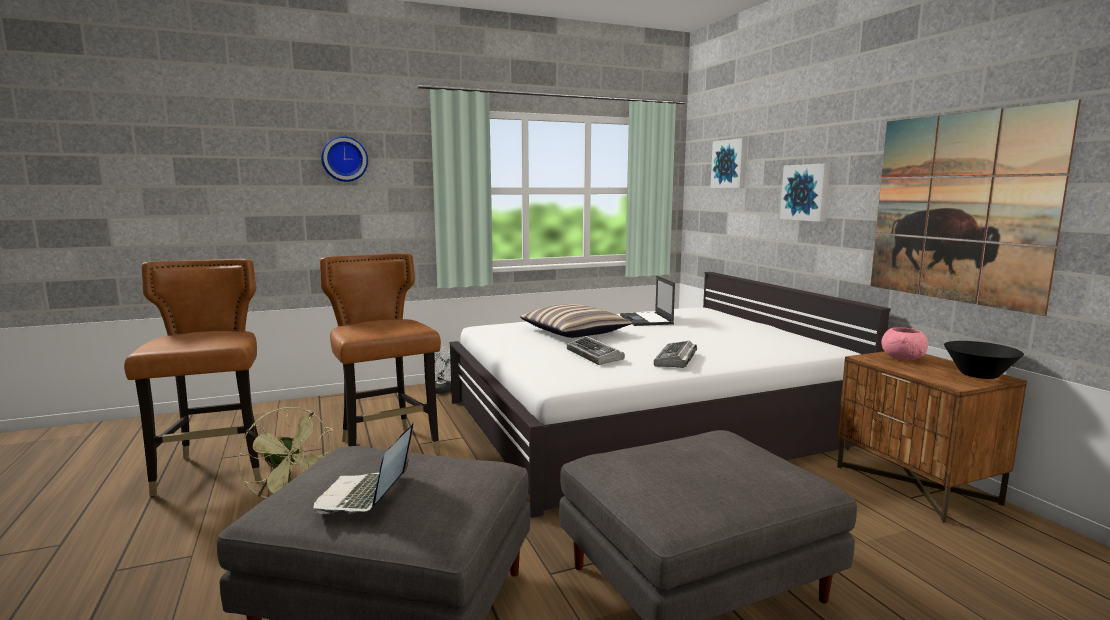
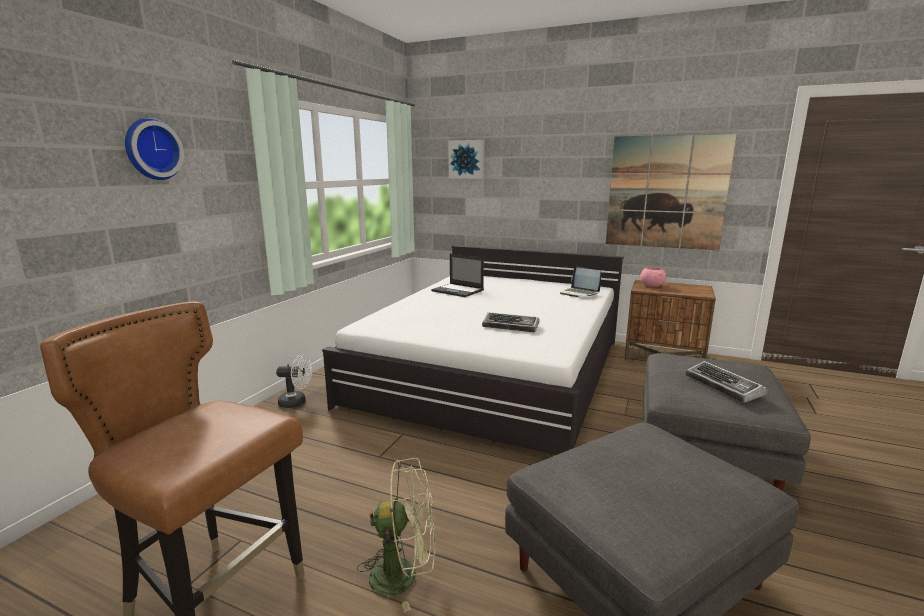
camera: 45 degrees left, 5 degrees up
(365, 495) = (669, 492): laptop -> laptop (579, 293)
(386, 449) = (362, 475): brown chair -> none
(574, 332) = (445, 312): pillow -> none
(675, 360) = (559, 315): keyboard -> keyboard (724, 386)
(806, 192) = (546, 182): picture -> none
(979, 375) = (695, 287): black bowl -> none

